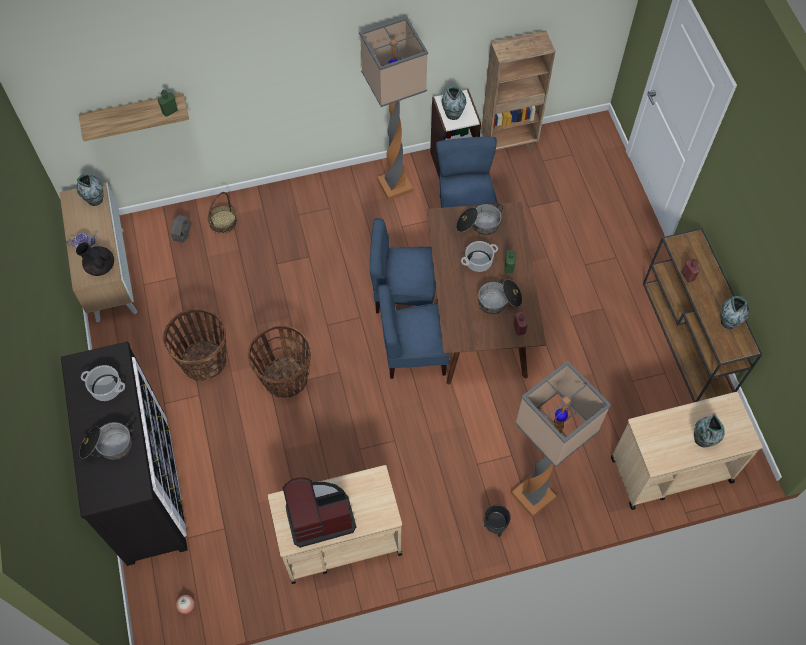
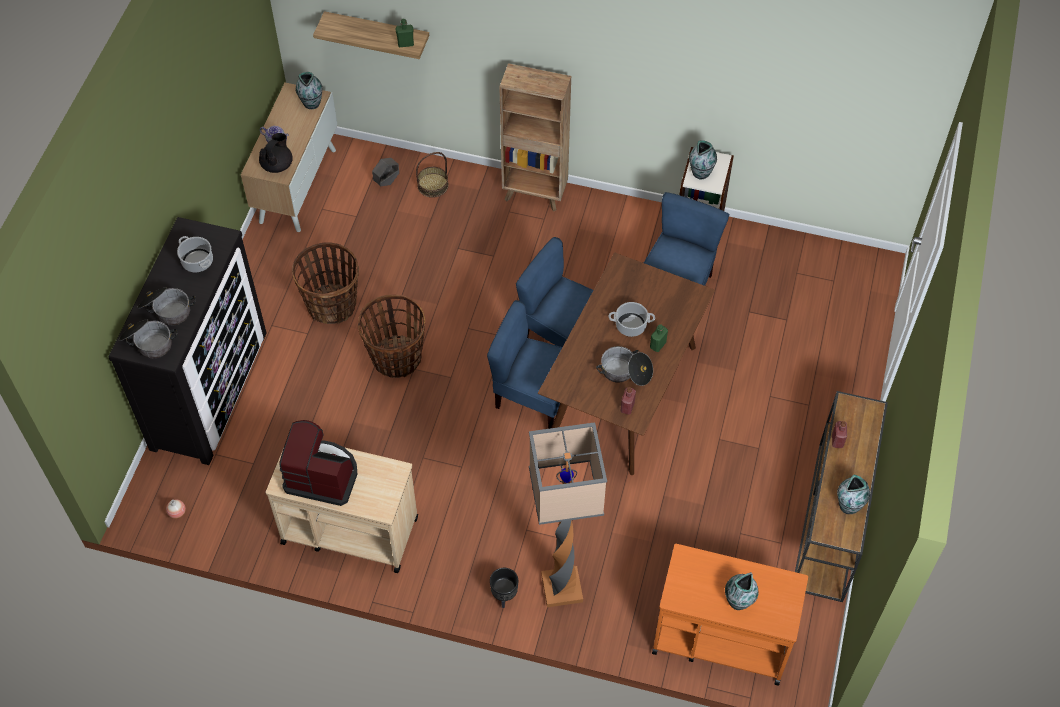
camera: 30 degrees right, 5 degrees down
(100, 266) = (277, 165): black teapot -> black teapot turned 60 degrees clockwise
(395, 184) = (625, 227): floor lamp -> none
(478, 225) = (655, 291): cooking pot -> cooking pot (148, 342)
(509, 145) = (770, 241): brown bookcase -> brown bookcase (535, 194)
(670, 469) = (720, 638): beige cart -> orange cart

